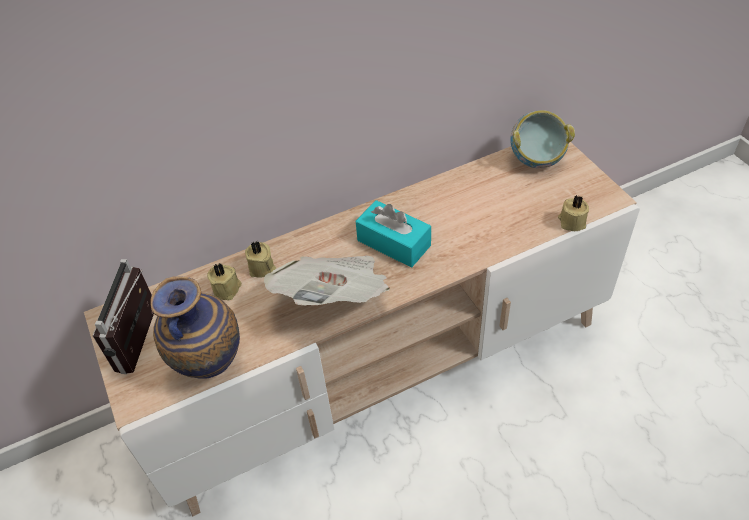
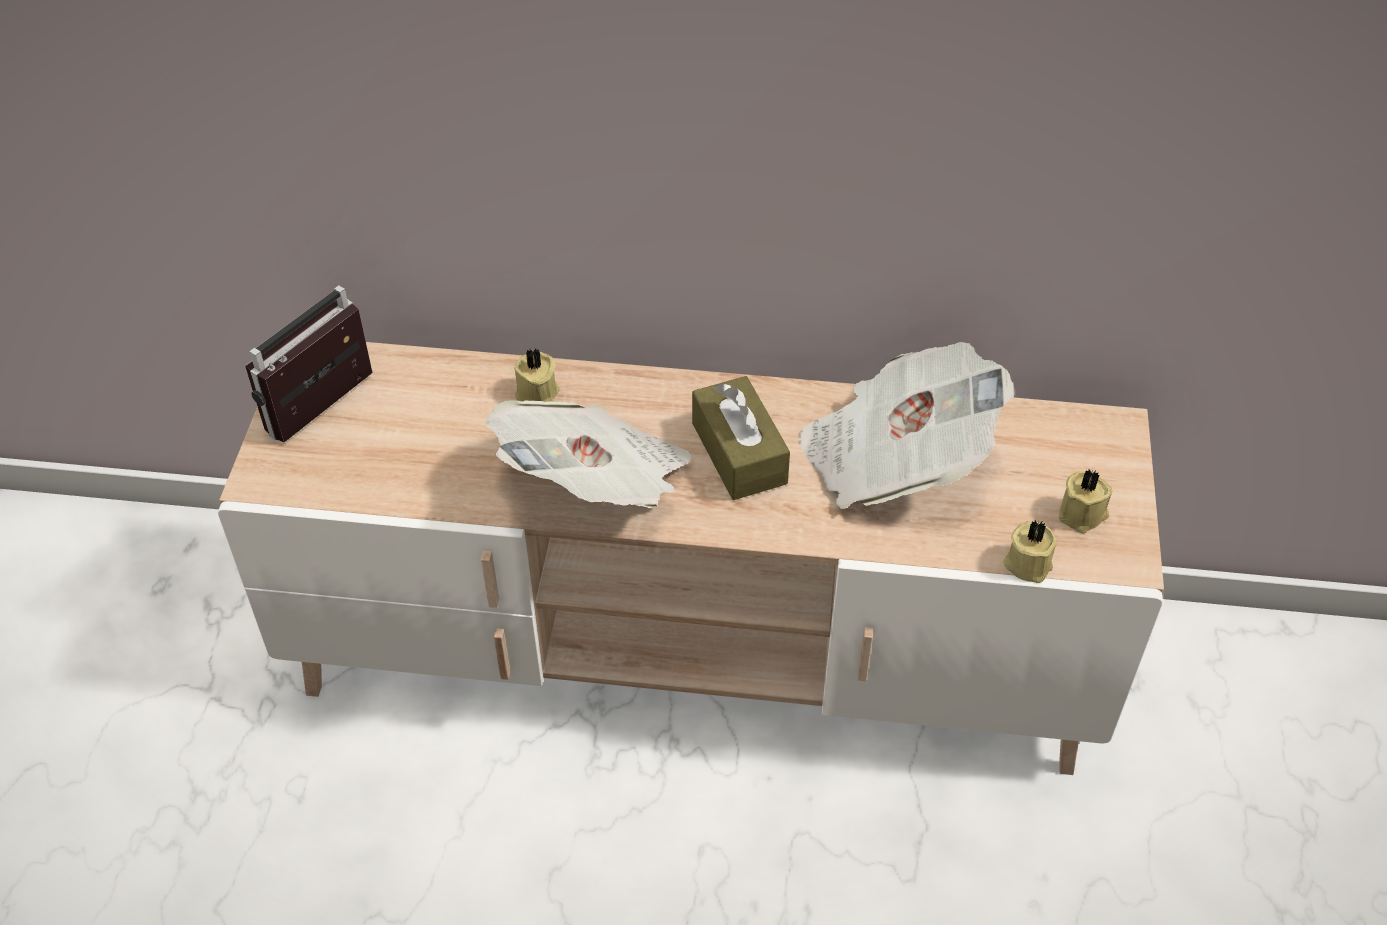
camera: 30 degrees right, 0 degrees up
(210, 368) = (374, 488): vase -> none
(227, 289) = (473, 399): beige candle -> beige candle (1083, 514)
(394, 243) = (739, 453): turquoise tissue box -> brown tissue box
(470, 206) = (895, 459): none -> newspaper
(536, 160) = (1064, 442): bowl -> none

